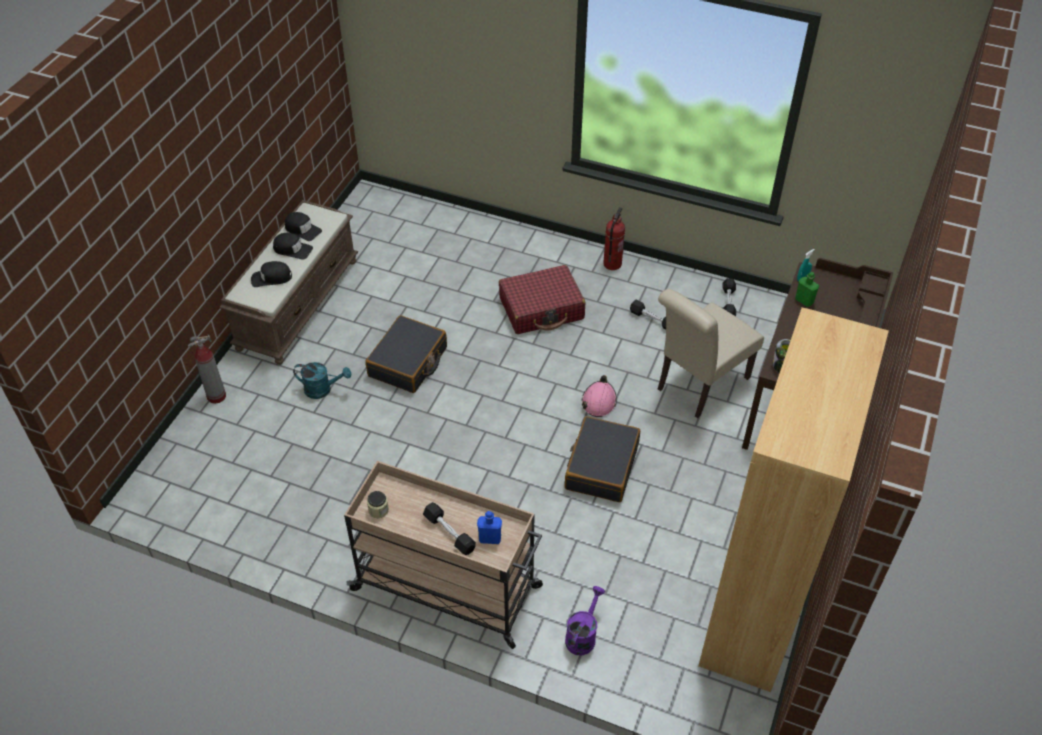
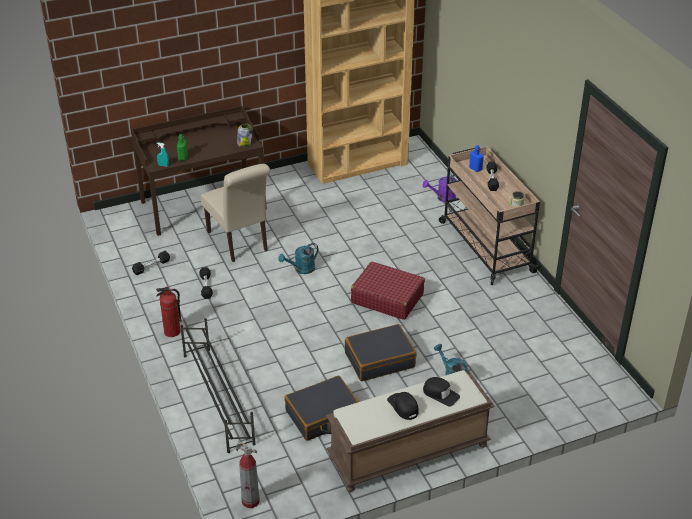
camera: 135 degrees left, 10 degrees down
(216, 396) = (527, 421): fire extinguisher -> fire extinguisher (251, 501)
(302, 229) = (379, 418): black cap -> none
(497, 244) = (218, 397): none -> black shoe rack
(541, 309) = (256, 335): red suitcase -> red suitcase (387, 298)
(599, 401) = (301, 269): pink hard hat -> turquoise watering can
(601, 466) = (345, 243): black suitcase -> black suitcase (323, 416)
(698, 386) = (239, 243): beige chair -> beige chair turned 60 degrees clockwise

